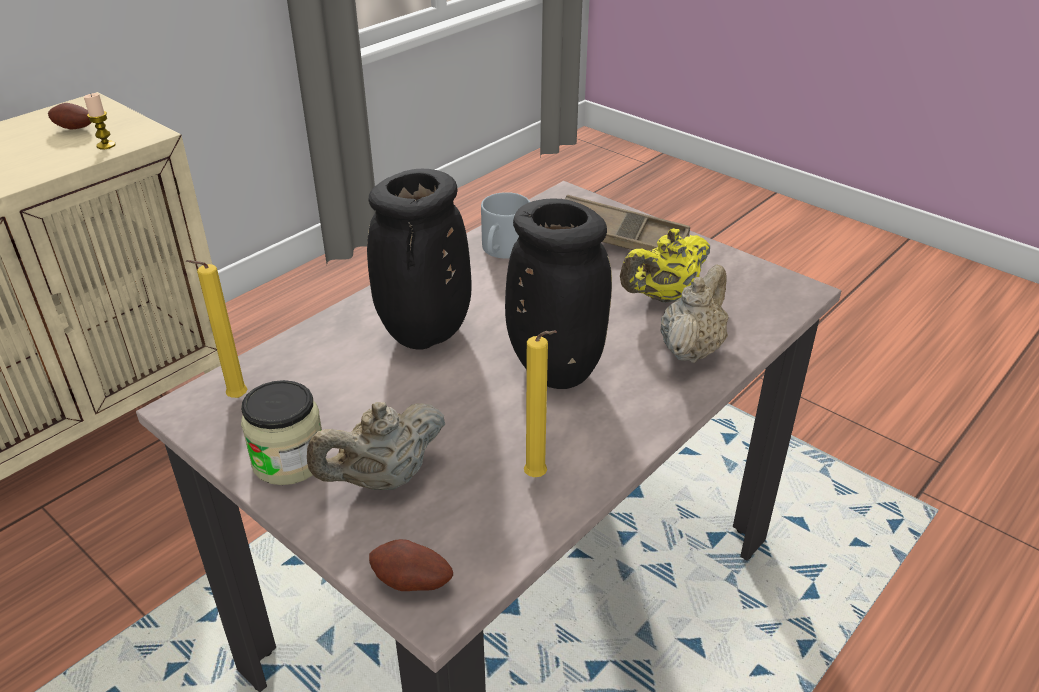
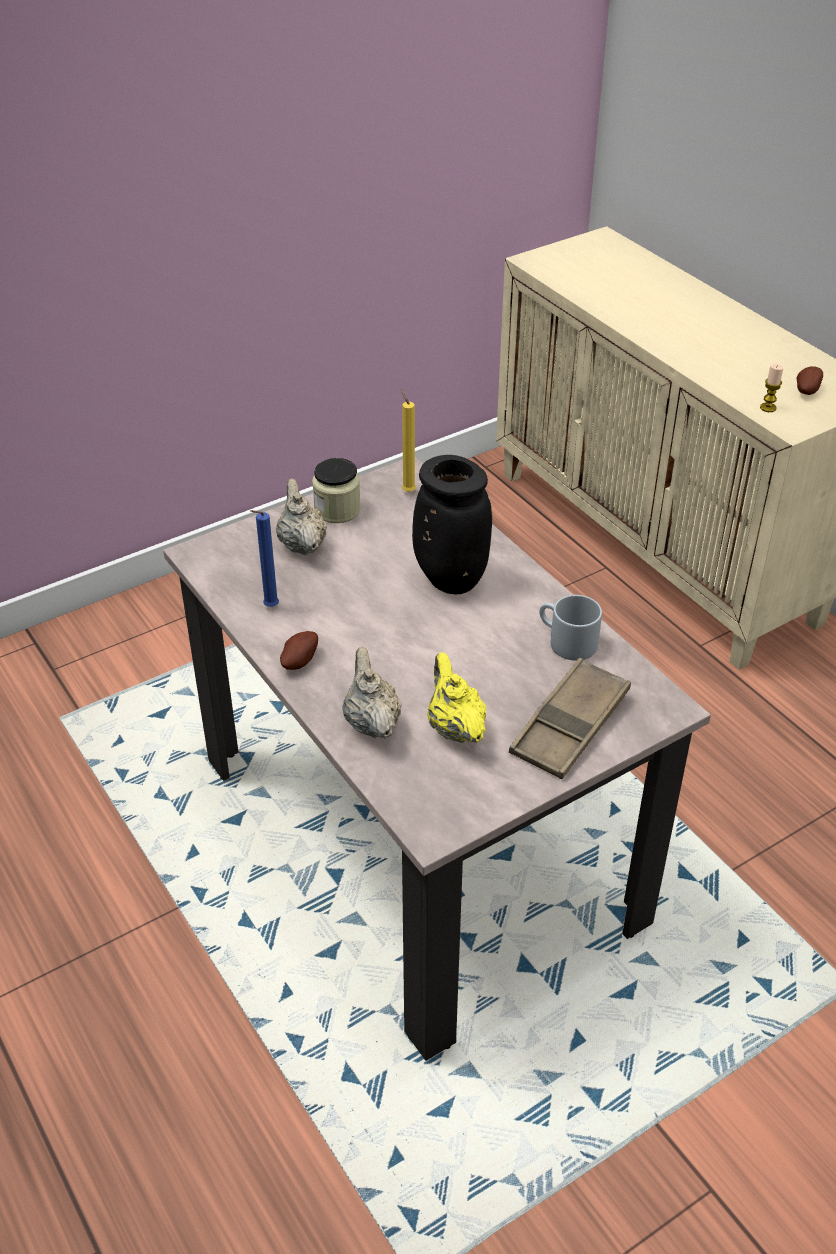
camera: 105 degrees right, 5 degrees up
(411, 584) = (215, 546): potato -> potato (299, 660)
(538, 478) = (269, 607): yellow candle -> blue candle
(552, 369) = (379, 636): black vase -> none
(691, 349) = (371, 722): beige teapot -> beige teapot turned 150 degrees counterclockwise

